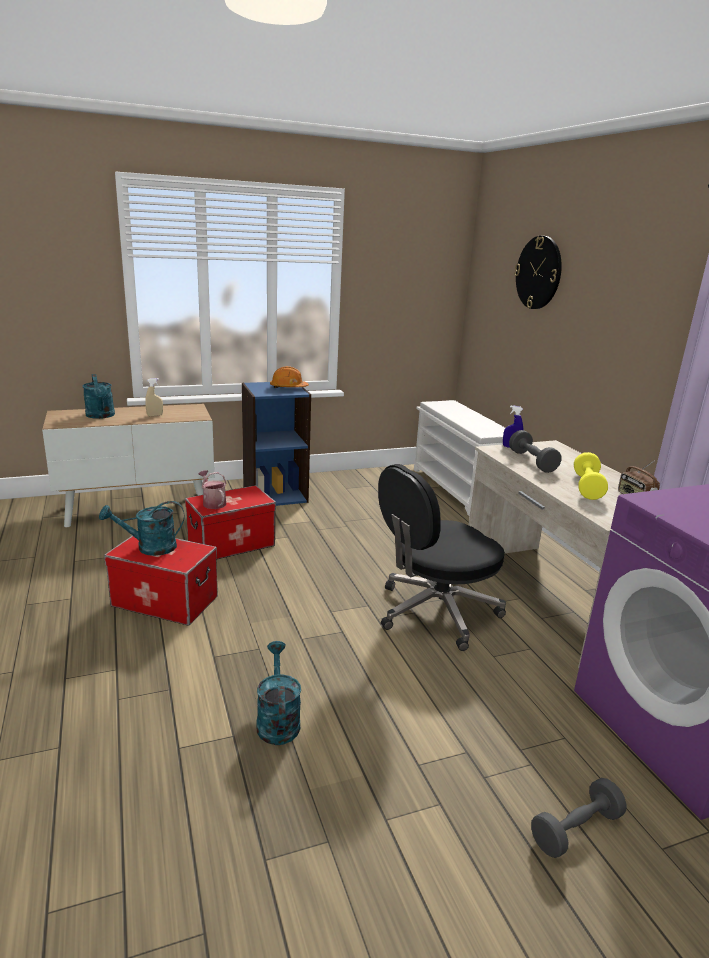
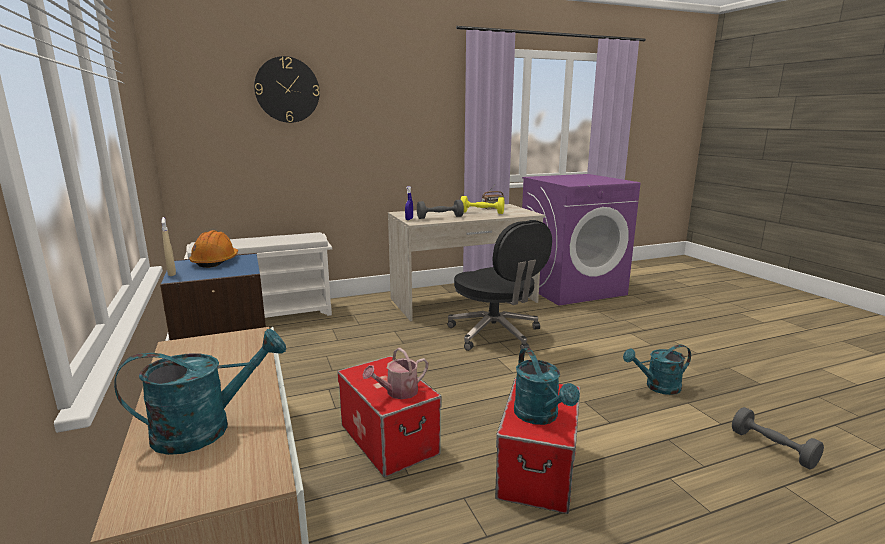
camera: 90 degrees left, 5 degrees down
(155, 415) = (227, 371): beige spray bottle -> beige spray bottle (172, 273)
(575, 829) = (657, 315): grey dumbbell -> grey dumbbell (772, 448)

